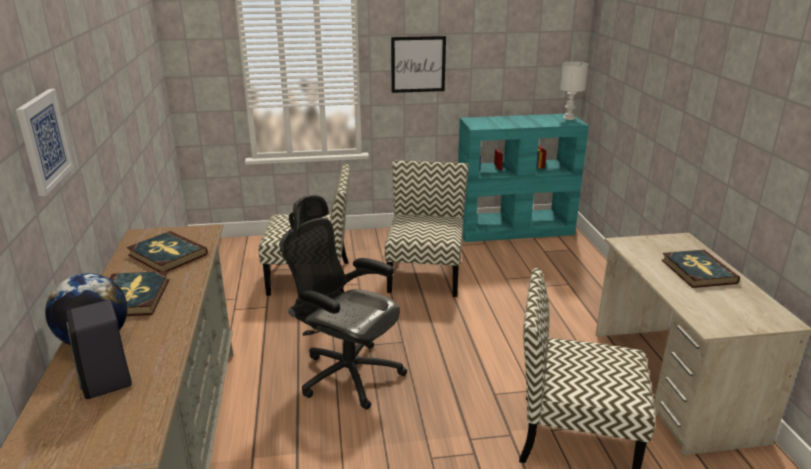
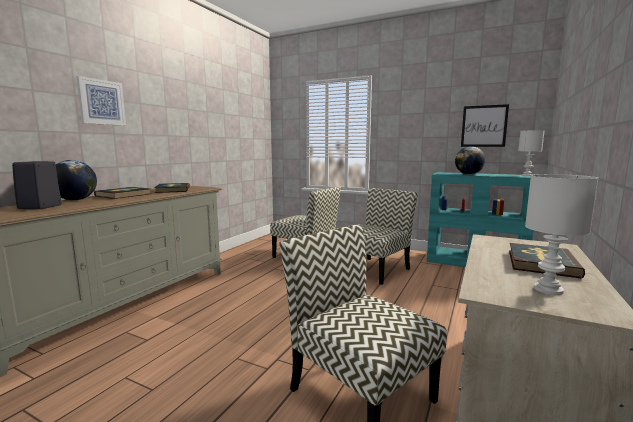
camera: 35 degrees right, 15 degrees down
(346, 373) = (258, 299): office chair -> none
(418, 64) = (408, 133): picture -> picture (484, 126)
(508, 123) = (468, 174): none -> globe
(735, 306) = (547, 289): none -> white table lamp

